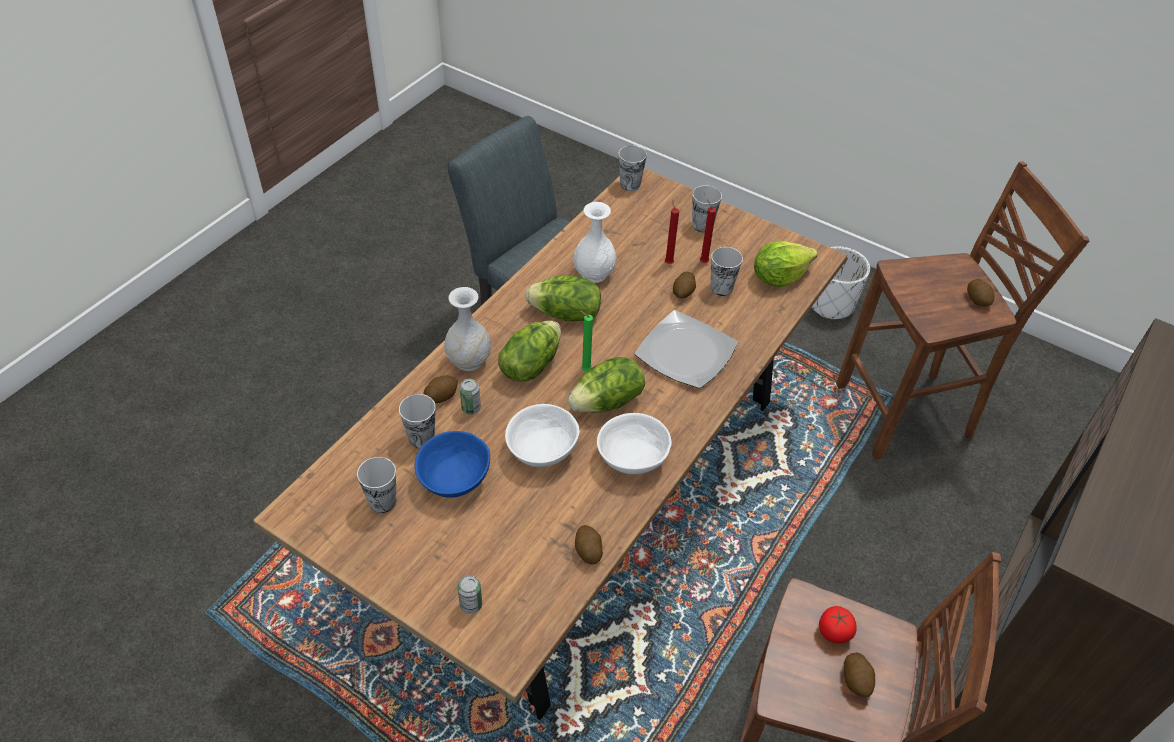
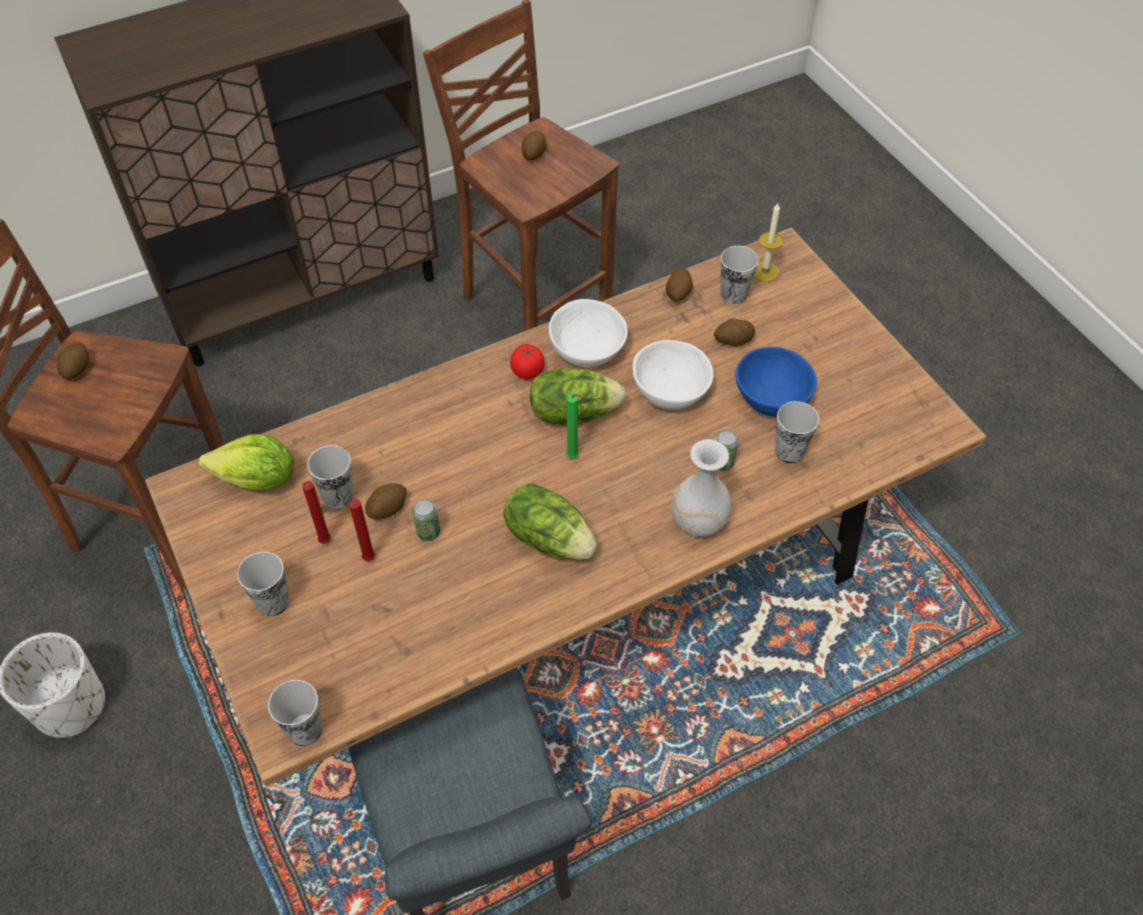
camera: 150 degrees left, 5 degrees up
(382, 501) = (851, 403): cup -> cup (734, 294)
(441, 396) = (749, 490): potato -> potato (733, 341)
(471, 605) = (800, 292): can -> can (428, 532)
(517, 616) = (765, 271): none -> candle
(530, 365) = (630, 488): lettuce -> none
(594, 274) = (474, 583): white vase -> none
(684, 353) = (450, 432): plate -> none
(834, 632) = (523, 181): tomato -> tomato (528, 371)

